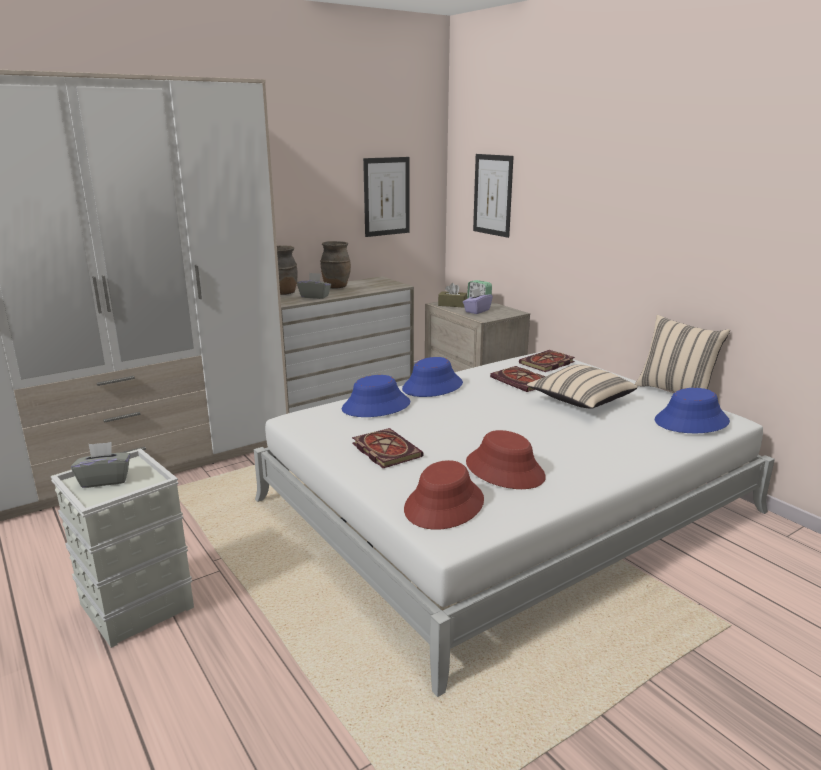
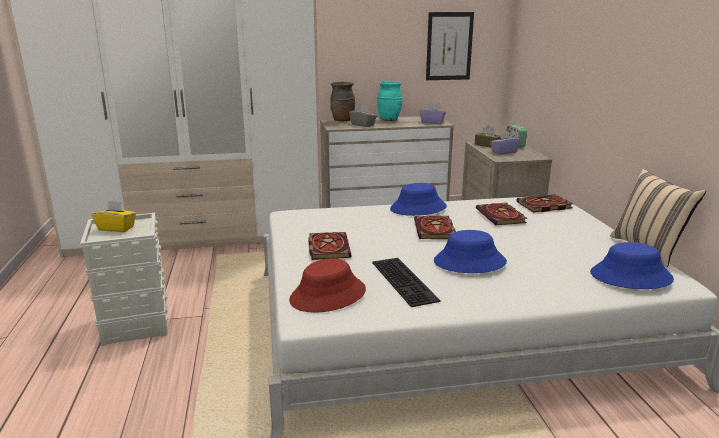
camera: 25 degrees right, 0 degrees up
(105, 480) = (116, 228): grey tissue box -> yellow tissue box
(336, 287) = (389, 120): brown vase -> turquoise vase
(376, 406) = (357, 215): blue hat -> blue hat (469, 262)
(388, 285) = (432, 122): none -> purple tissue box
(477, 408) = (435, 230): none -> book
(493, 195) = (540, 47): picture -> none
(505, 470) = (406, 281): red hat -> keyboard
(580, 401) = (537, 241): beige pillow -> none

